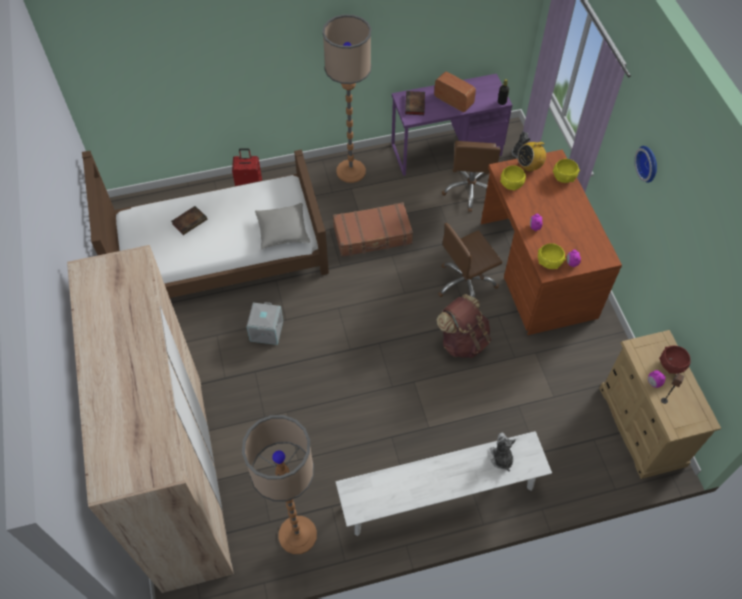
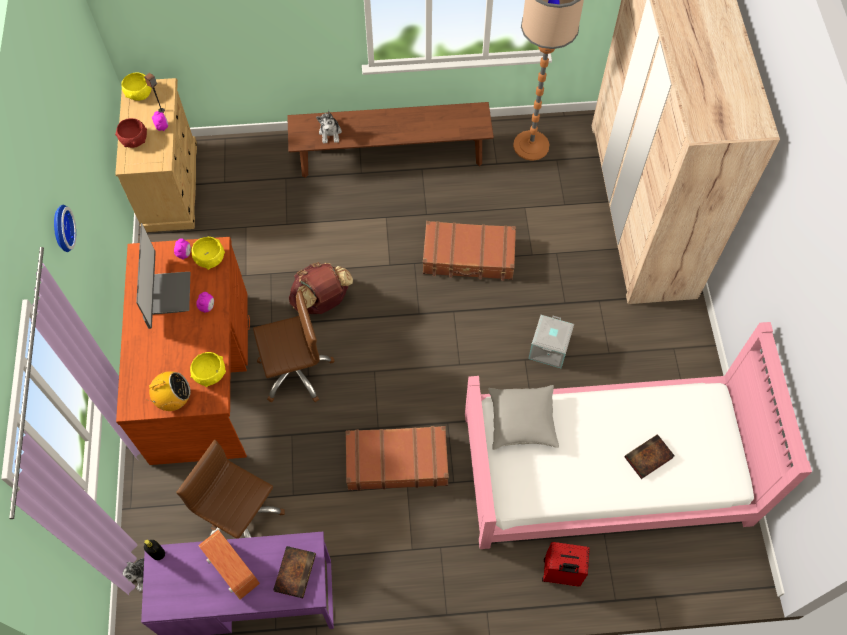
camera: 170 degrees left, 5 degrees up
(219, 253) = (606, 468): brown bed -> pink bed
(344, 400) = (469, 257): none -> brown suitcase
(351, 171) = (406, 582): floor lamp -> none
(440, 495) = (391, 157): white bench -> brown bench
(470, 189) = (240, 517): brown office chair -> brown office chair turned 75 degrees counterclockwise
(564, 177) = (136, 374): yellow bowl -> yellow bowl (139, 94)
(571, 232) = (165, 293): none -> monitor

